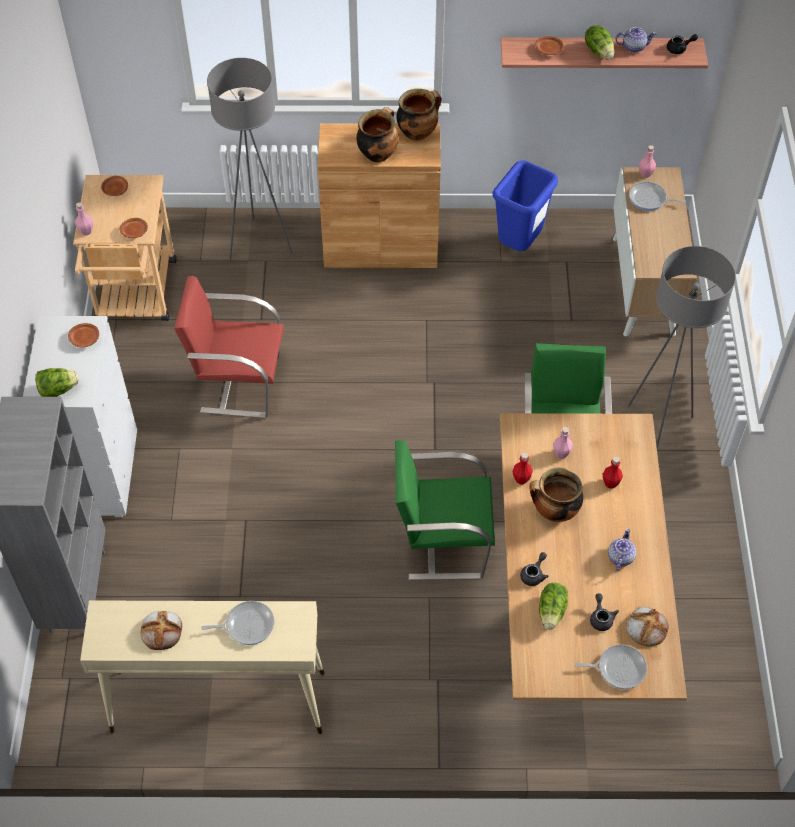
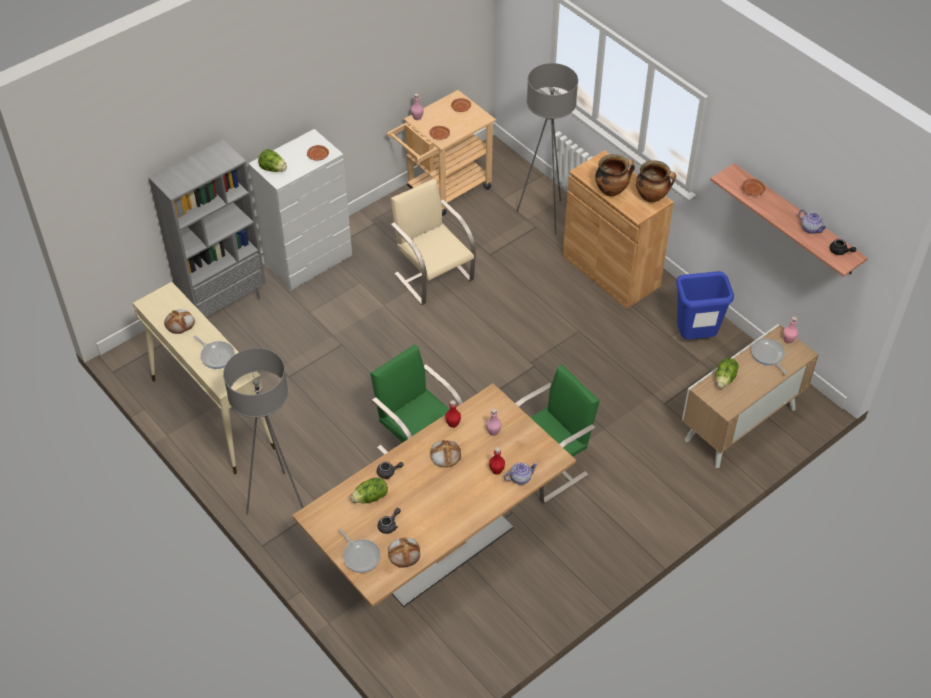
camera: 50 degrees right, 5 degrees down
(238, 382) = (433, 276): red chair -> beige chair
(554, 512) = (445, 455): cooking pot -> bread
(599, 51) = (783, 214): lettuce -> lettuce (725, 379)
(620, 557) = (444, 508): teapot -> teapot (520, 477)
(657, 428) = (627, 505): grey floor lamp -> grey floor lamp (277, 500)

